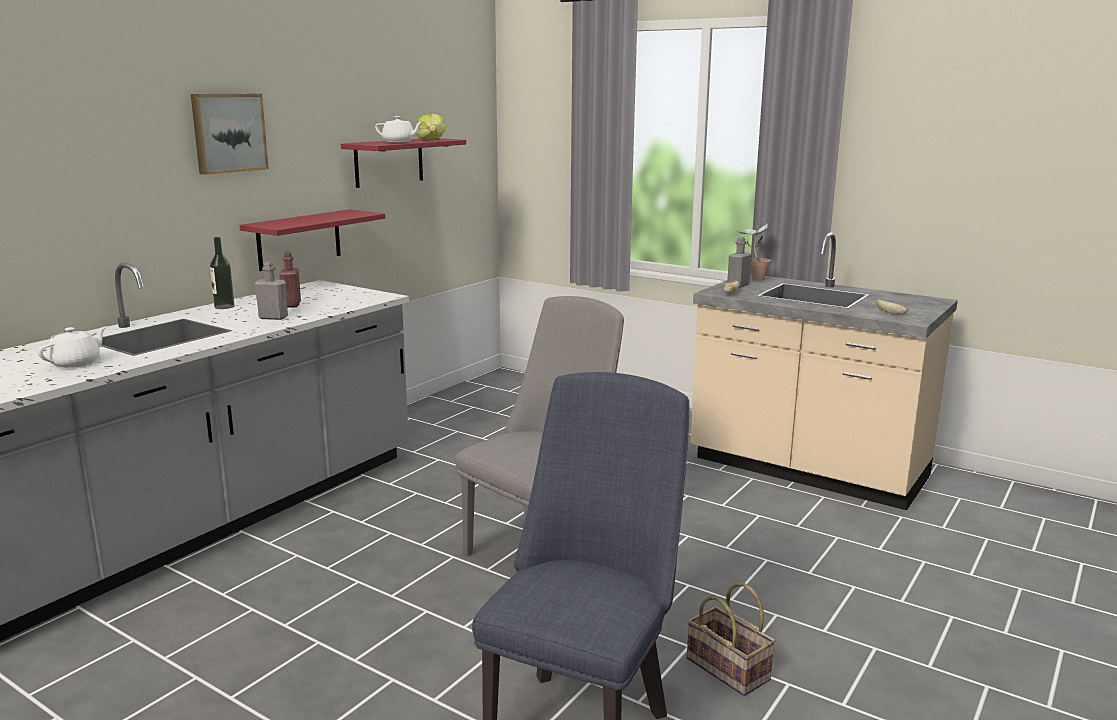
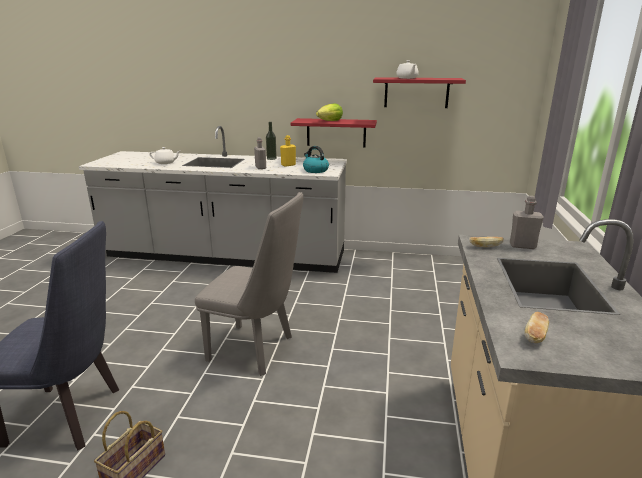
camera: 65 degrees right, 5 degrees up
(228, 133) = (295, 66): picture -> none
(291, 305) = (288, 165): red bottle -> yellow bottle
(355, 299) = (315, 170): none -> kettle
(432, 139) = (441, 78): lettuce -> lettuce (330, 121)
(753, 278) = (570, 248): potted plant -> none

